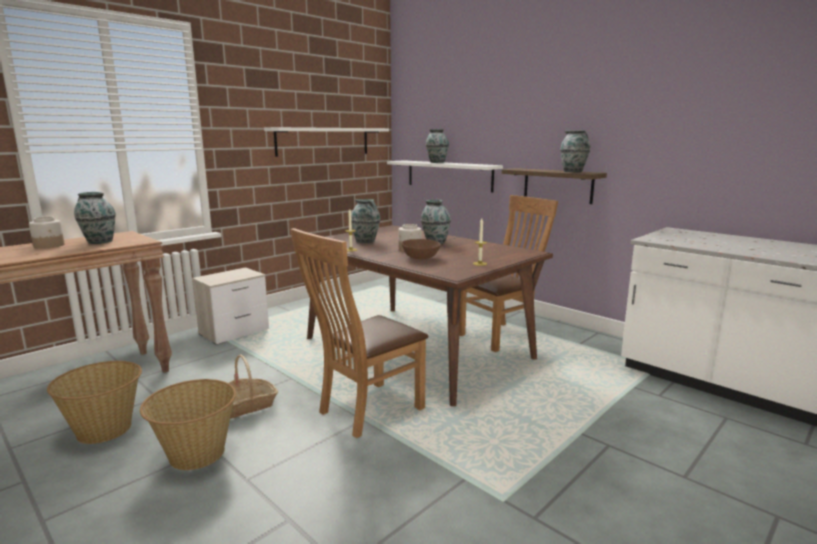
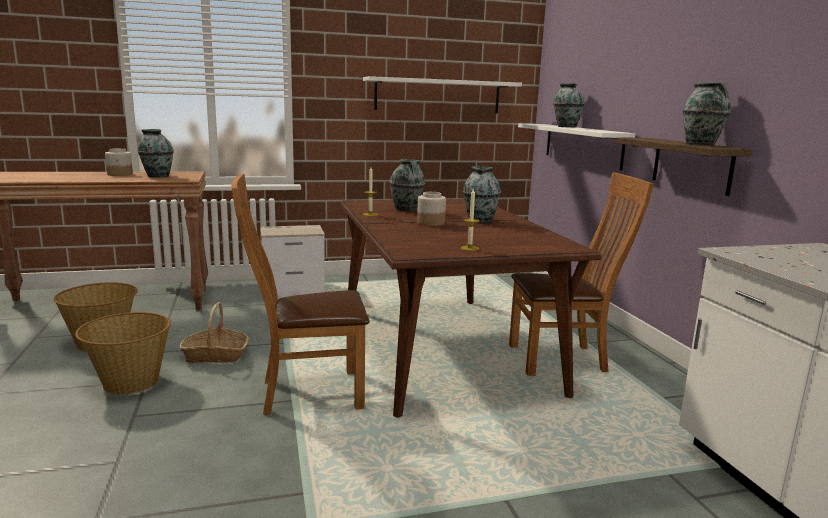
camera: 30 degrees right, 0 degrees up
(421, 258) = (420, 232): brown bowl -> none

